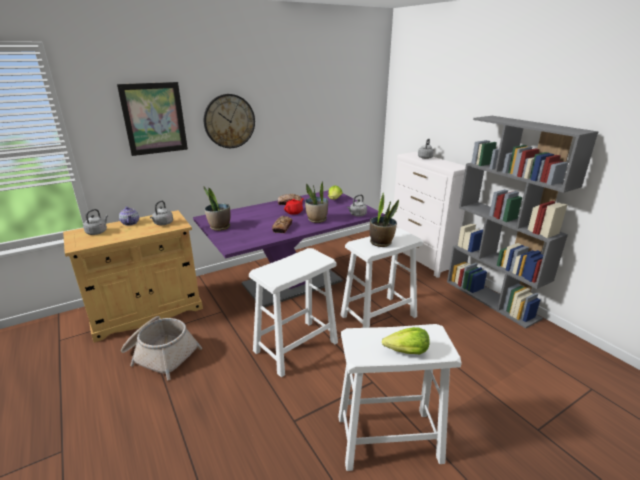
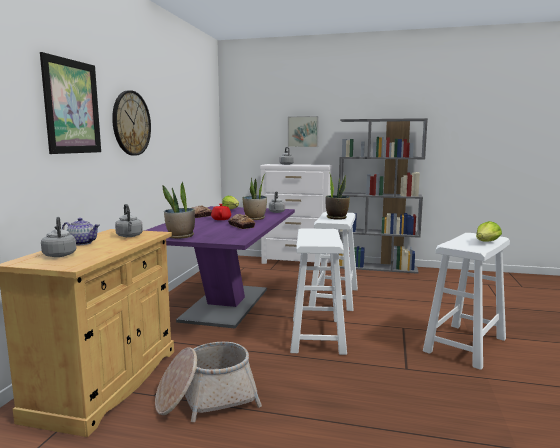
camera: 45 degrees left, 15 degrees down
(452, 122) = (303, 131): none -> picture

